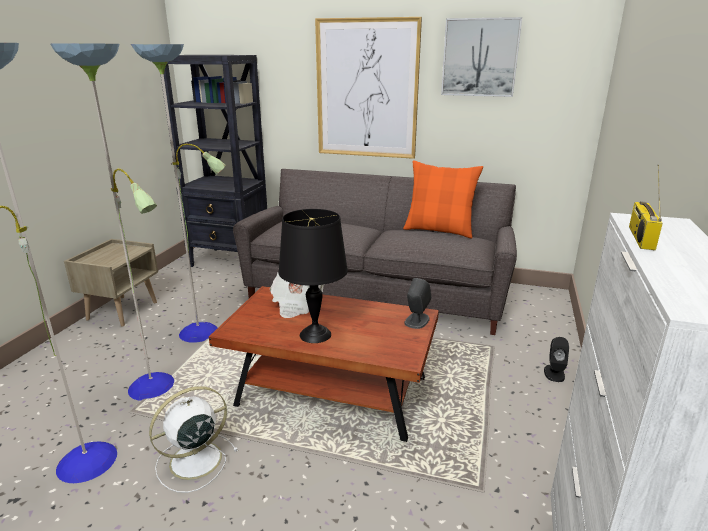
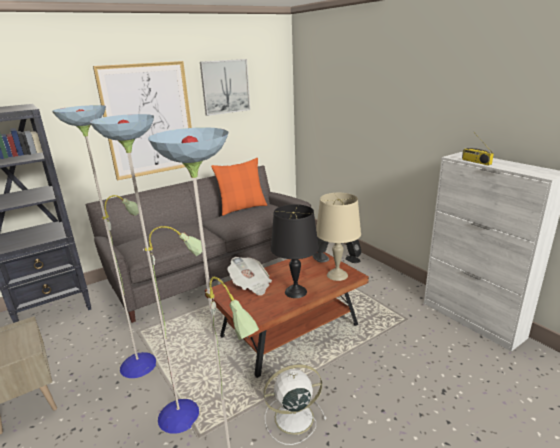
camera: 50 degrees left, 0 degrees up
(193, 461) = (292, 418): white fan -> white fan turned 75 degrees clockwise
(389, 347) = (336, 275): none -> beige table lamp

